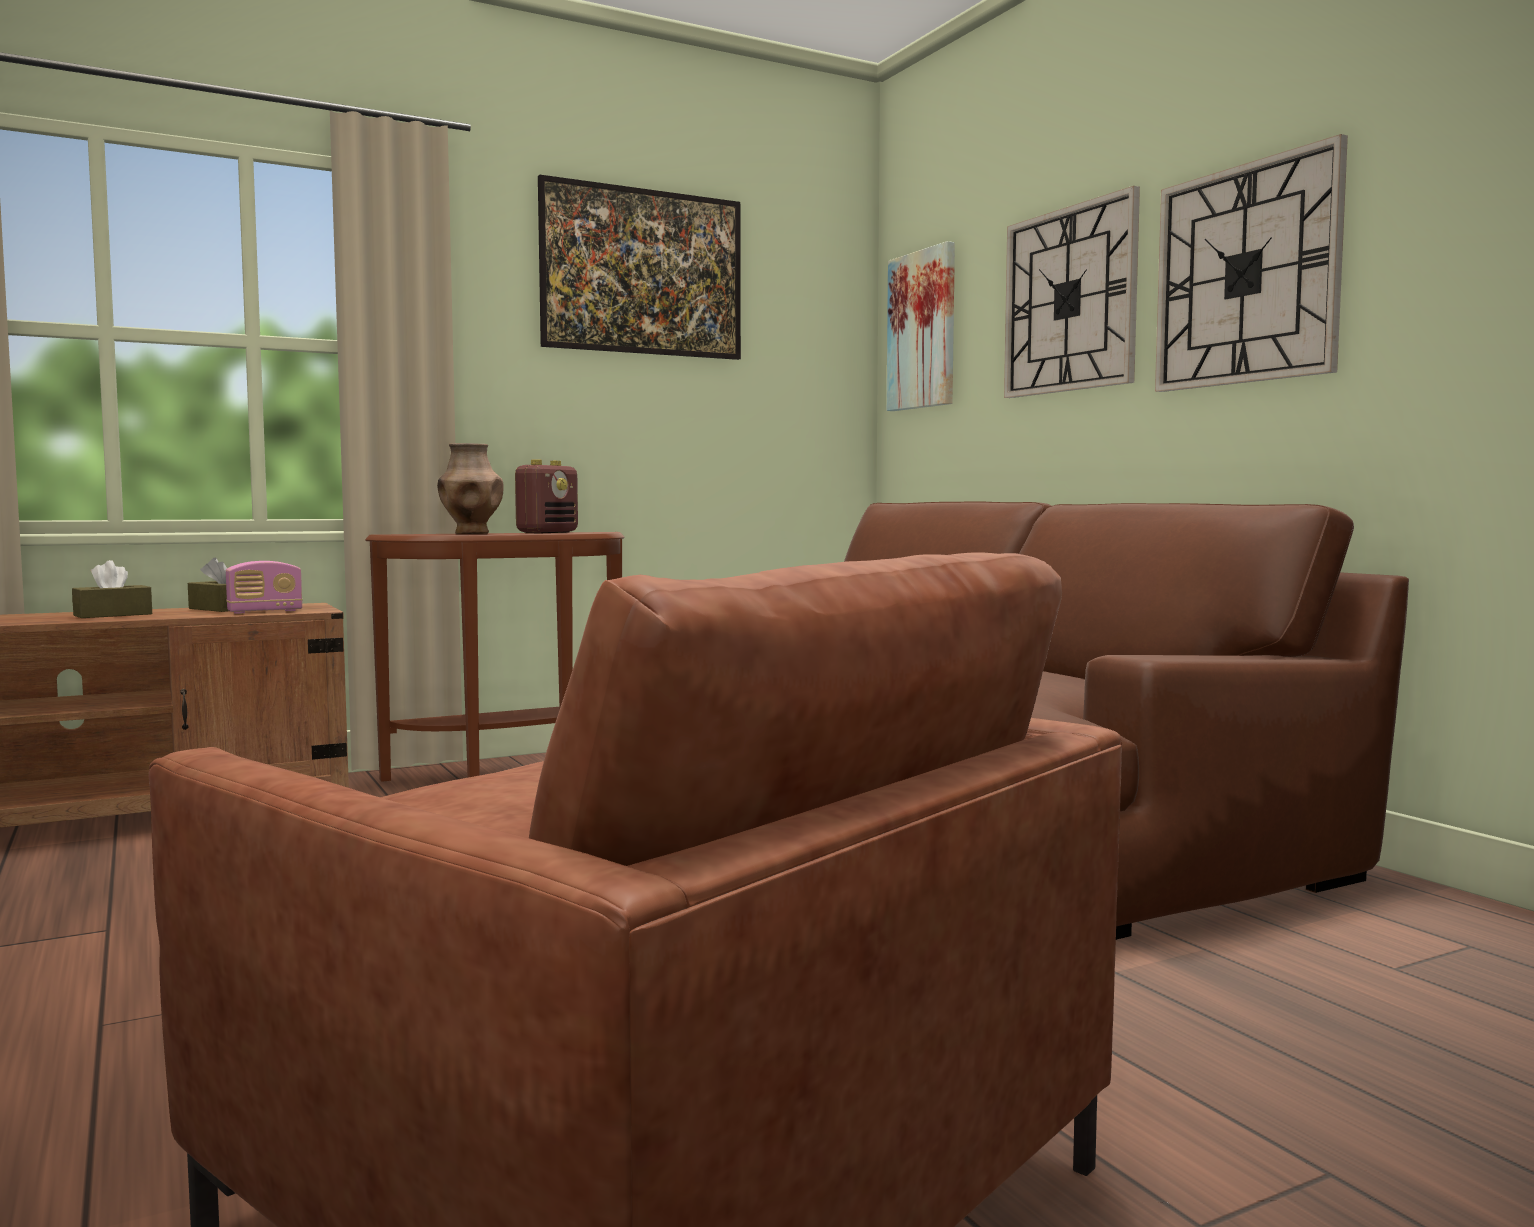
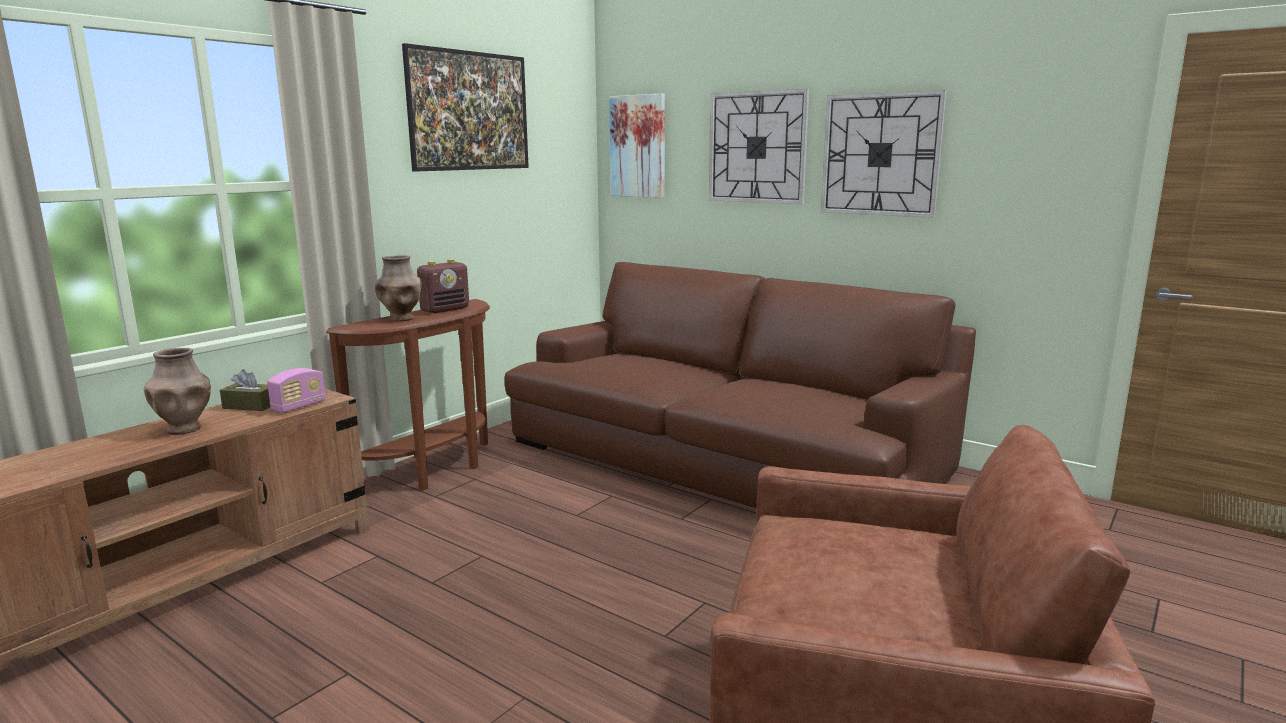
camera: 25 degrees left, 10 degrees up
(113, 615) = (185, 429): brown tissue box -> brown vase
(547, 532) = (445, 310): radio -> radio turned 45 degrees clockwise

